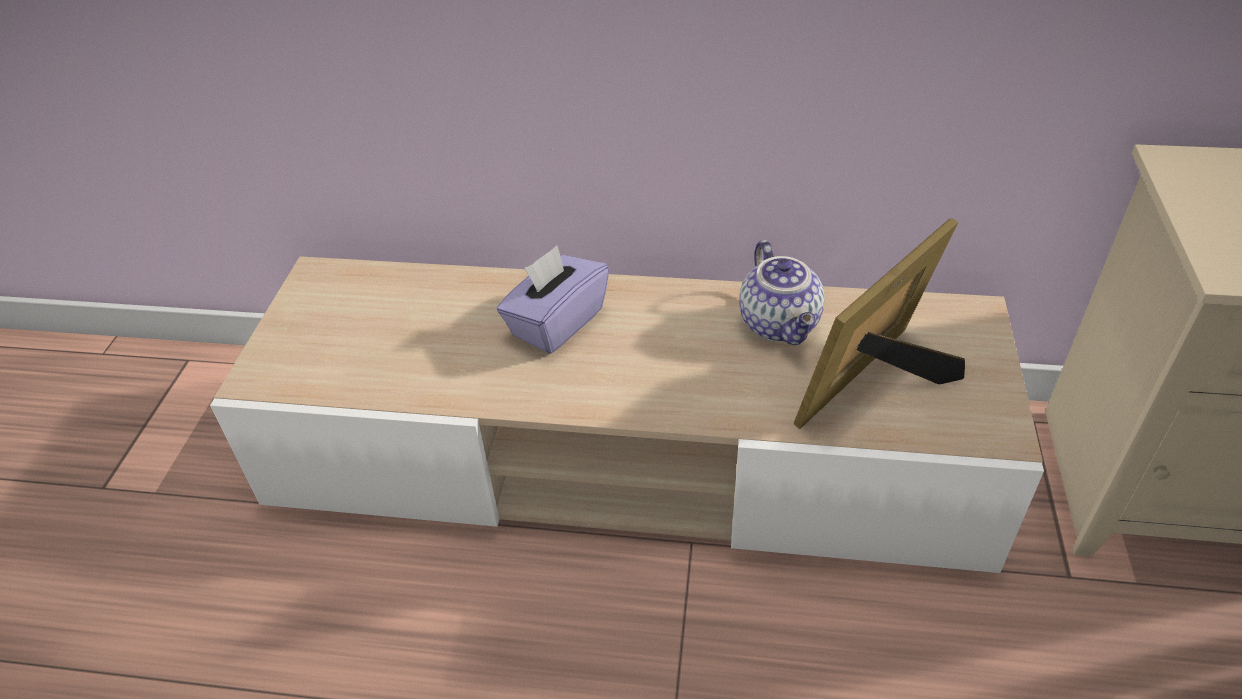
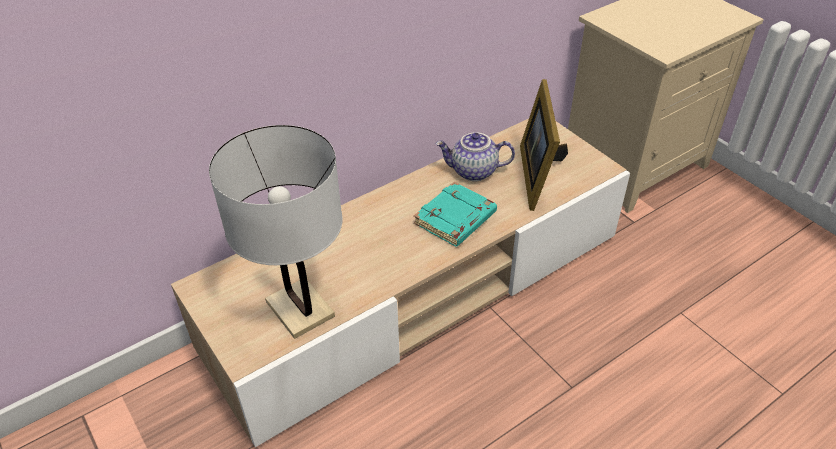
camera: 45 degrees left, 0 degrees up
(367, 363) = (299, 309): none -> white table lamp
(556, 323) = (372, 230): purple tissue box -> none
(674, 373) = (455, 219): none -> turquoise book
(781, 324) = (473, 172): teapot -> teapot turned 150 degrees clockwise

